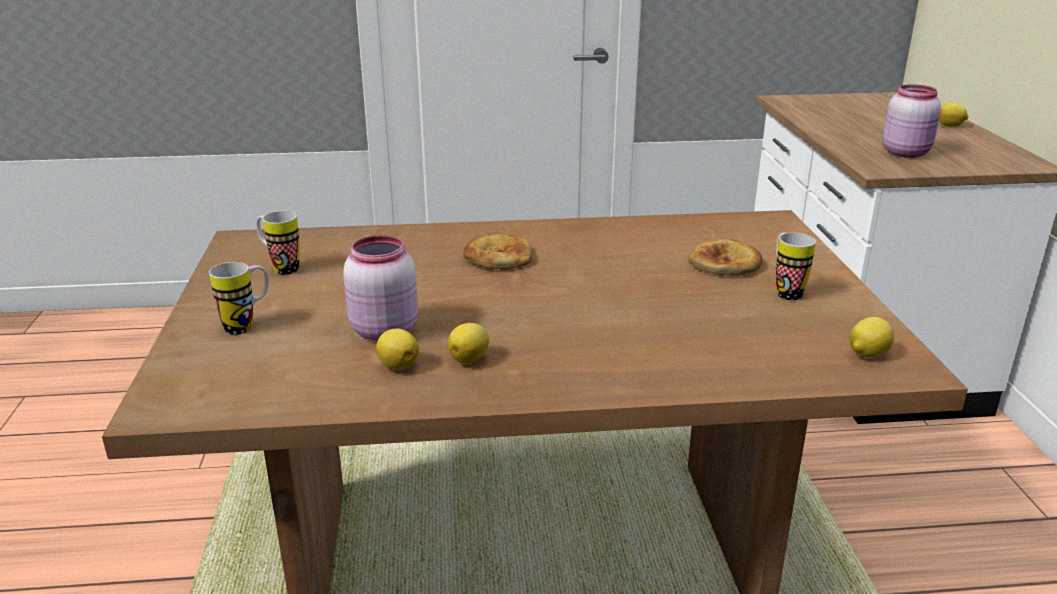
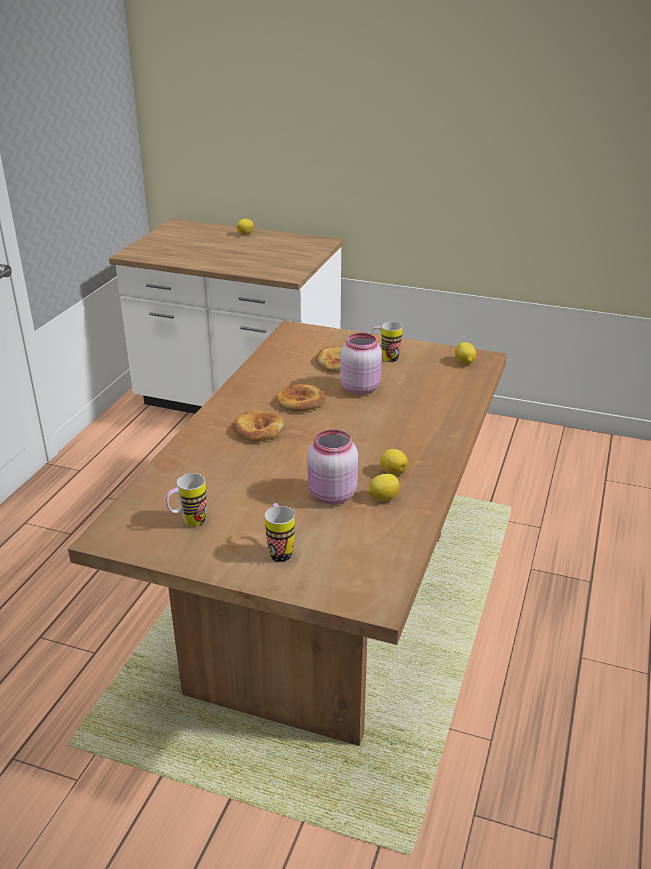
camera: 65 degrees left, 5 degrees up
(590, 264) = (300, 401): none -> bread
(906, 152) = (273, 260): pink jar -> pink jar (360, 388)

